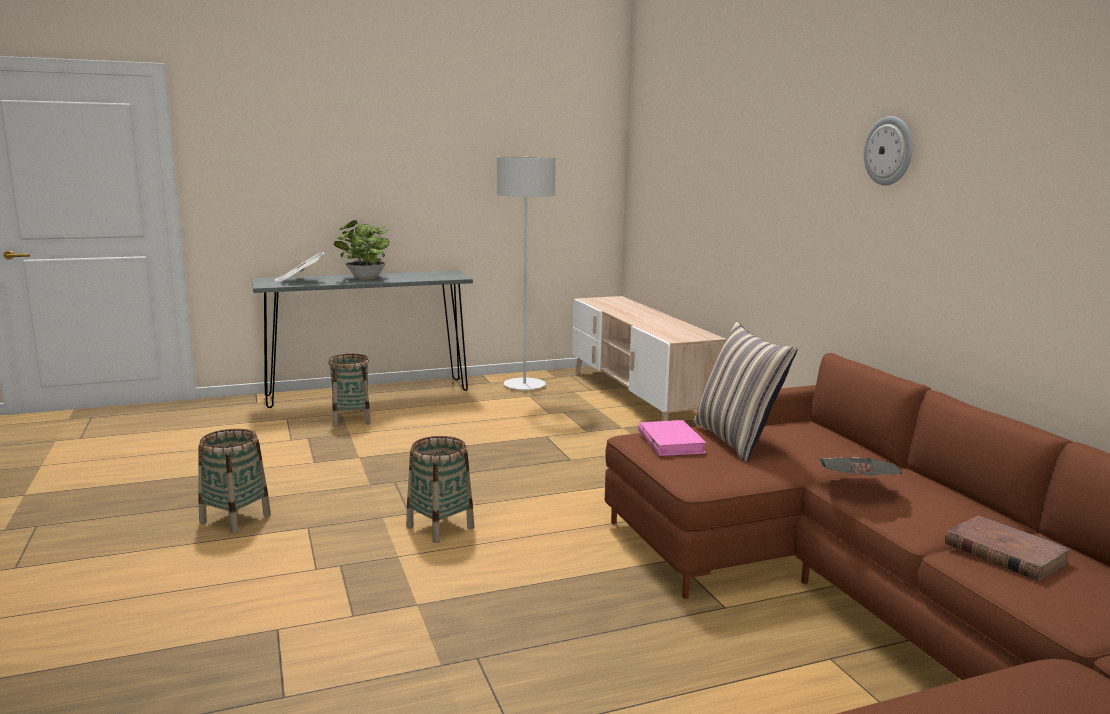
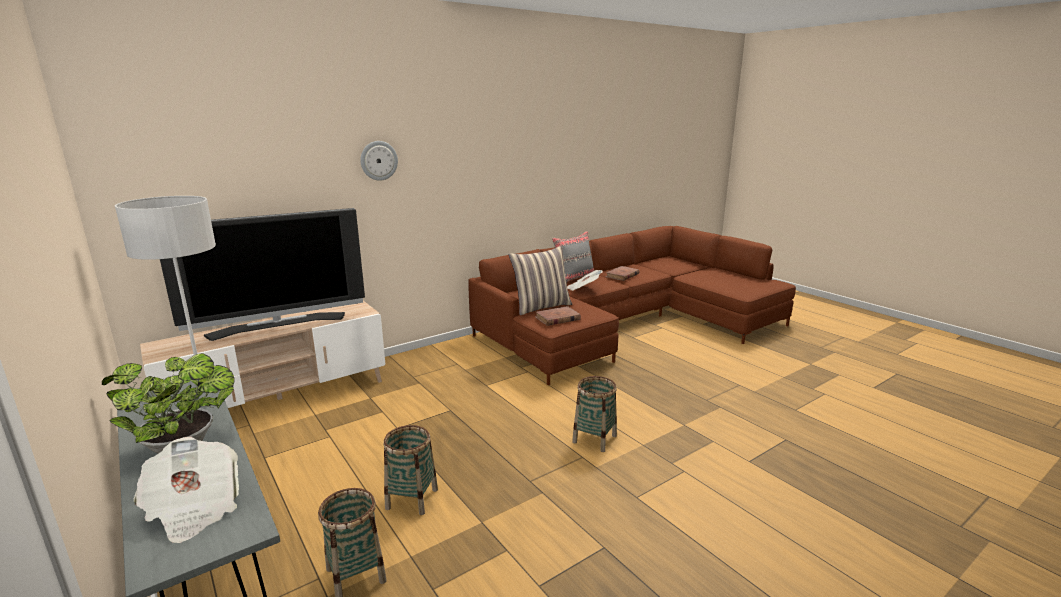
camera: 105 degrees left, 5 degrees up
(235, 519) = (654, 545): basket -> basket (412, 498)
(645, 318) = (278, 325): none -> television
(670, 442) = (557, 318): pink book -> brown book
(889, 151) = (478, 149): wall clock -> wall clock (378, 160)
(947, 492) = (574, 278): none -> grey pillow

